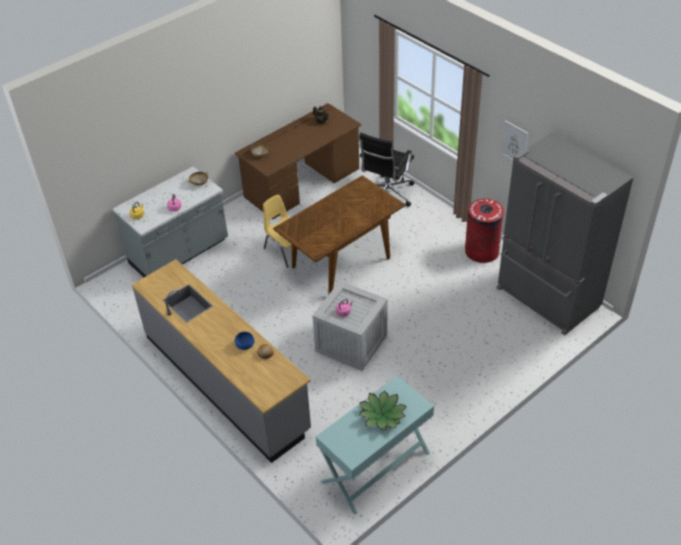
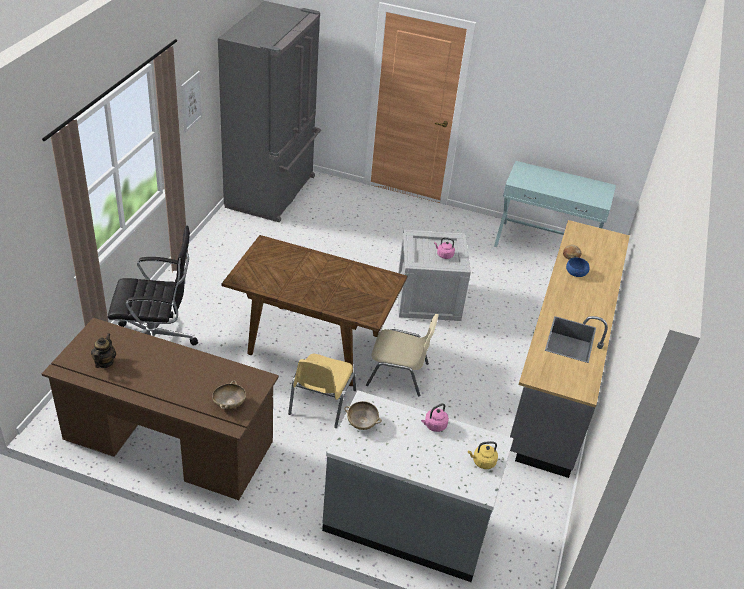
camera: 125 degrees left, 5 degrees down
(286, 293) = (399, 374): none -> beige chair
(382, 415) = (552, 182): potted plant -> none
(481, 251) = (226, 242): red trash can -> none

